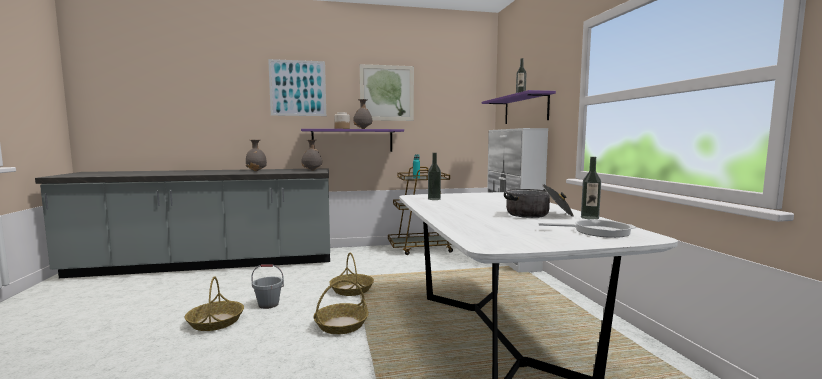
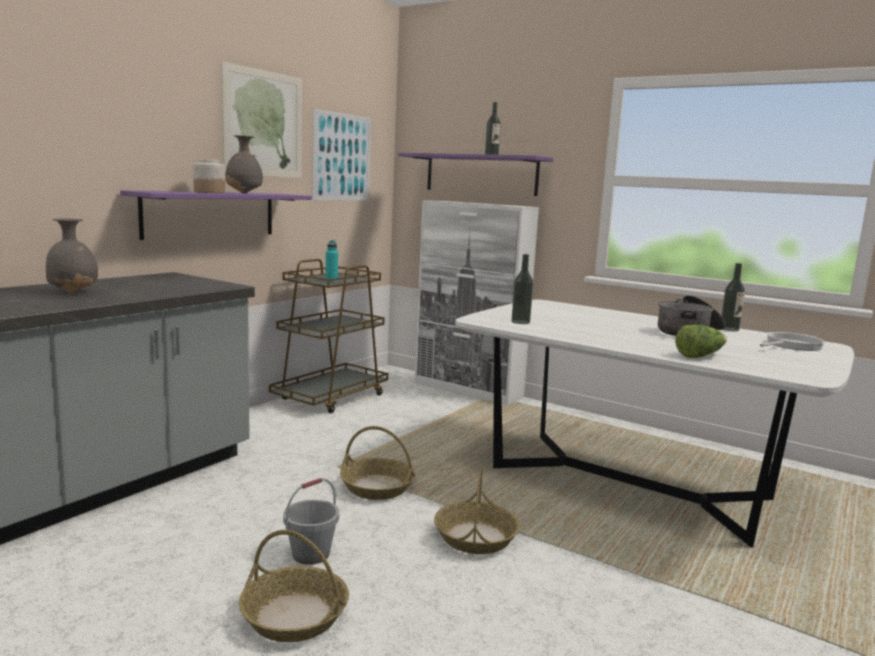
camera: 45 degrees left, 5 degrees up
(298, 88) = (109, 97): picture -> picture (342, 157)
(312, 170) = (189, 282): grey vase -> none
(466, 224) = (699, 356): none -> lettuce

